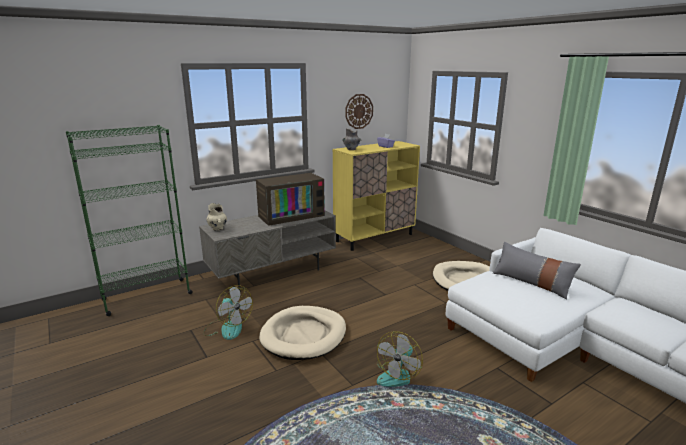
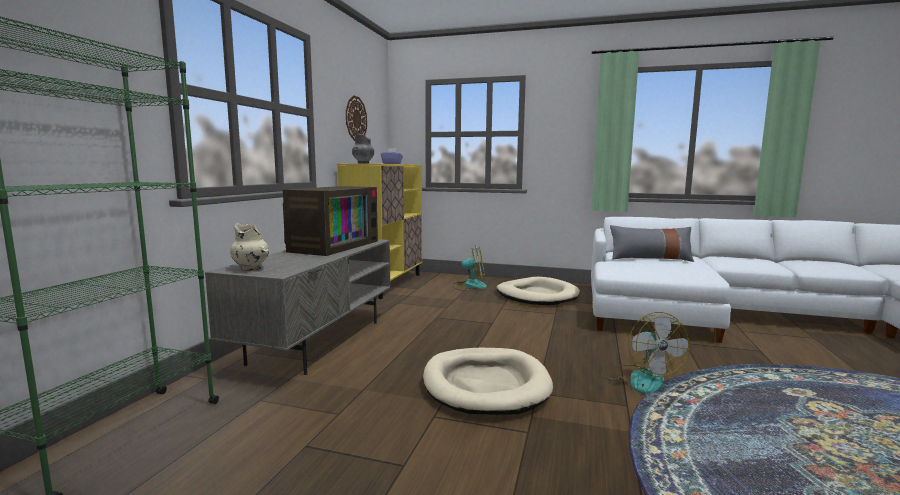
camera: 40 degrees left, 10 degrees down
(227, 328) = (367, 418): fan -> fan (469, 285)

